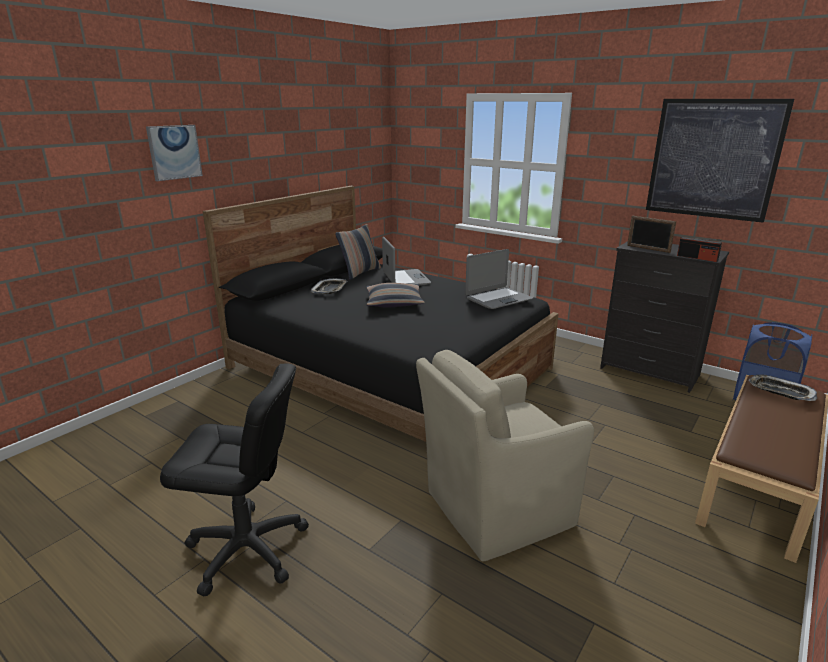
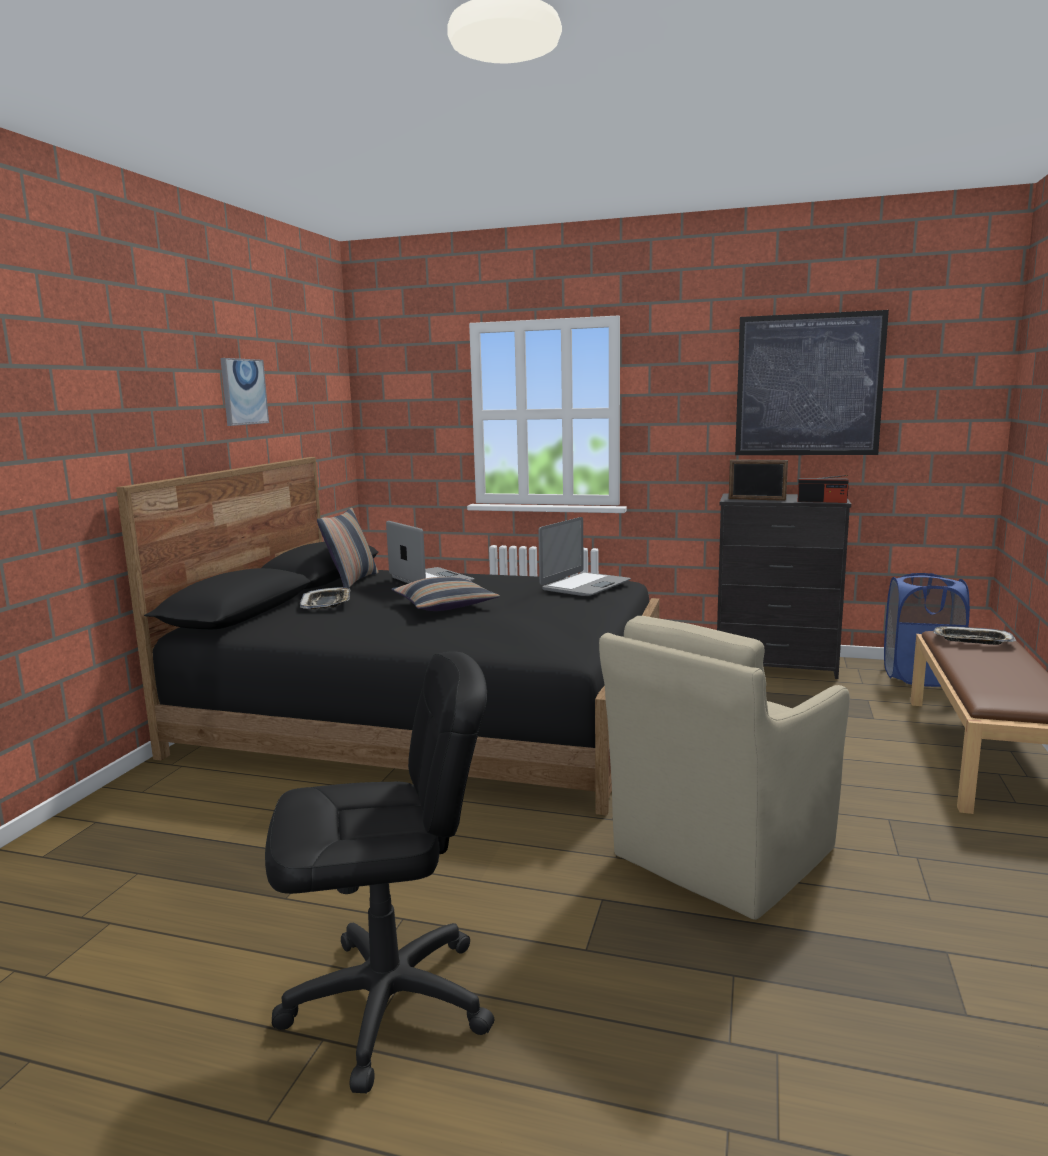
camera: 20 degrees left, 10 degrees down
(174, 152) = (73, 389): picture -> picture (243, 392)

